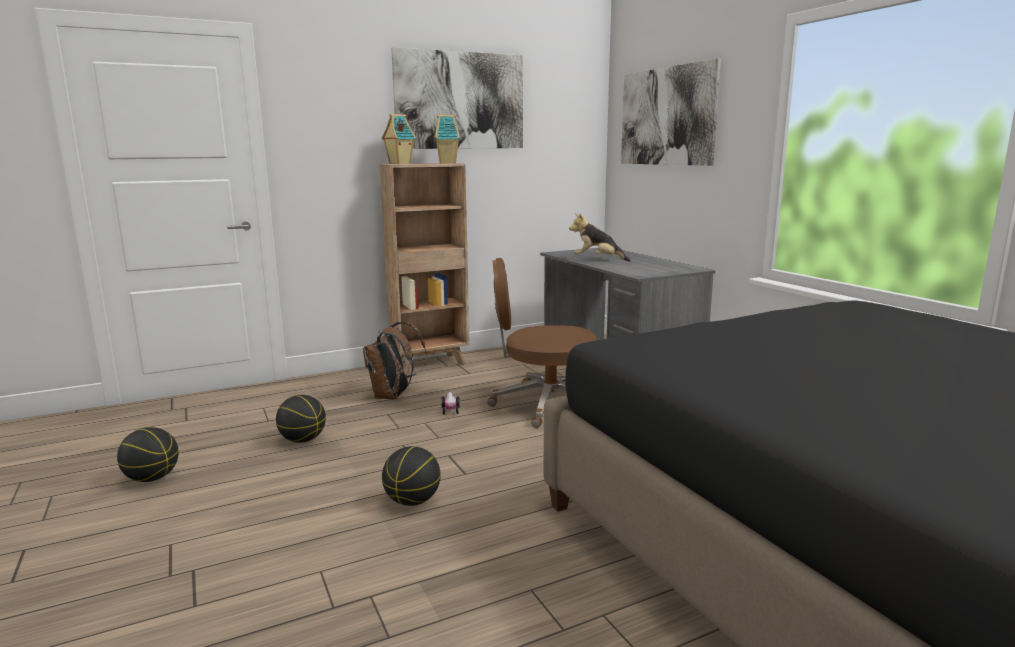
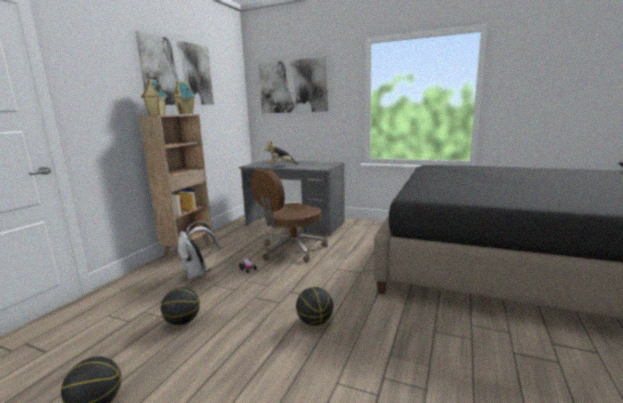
camera: 40 degrees left, 0 degrees up
(393, 396) = (198, 274): brown backpack -> white backpack

